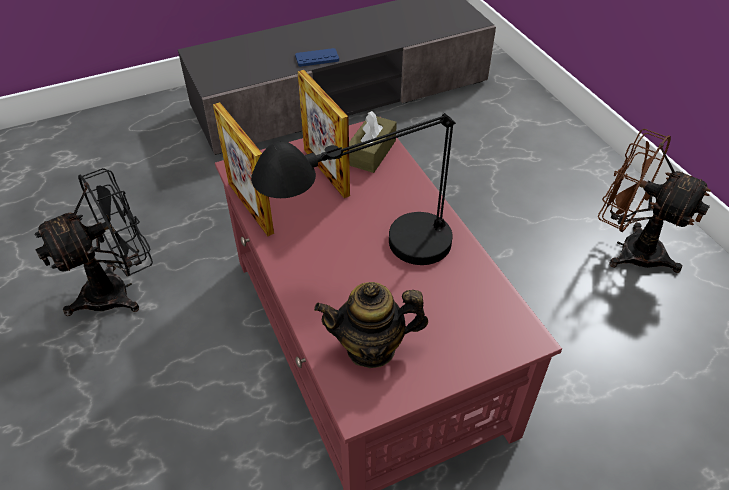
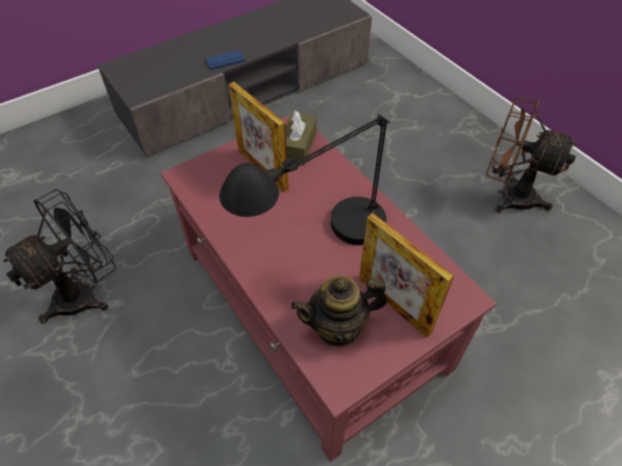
camera: 10 degrees left, 5 degrees up
(250, 207) = (202, 211): picture frame -> picture frame (394, 305)

